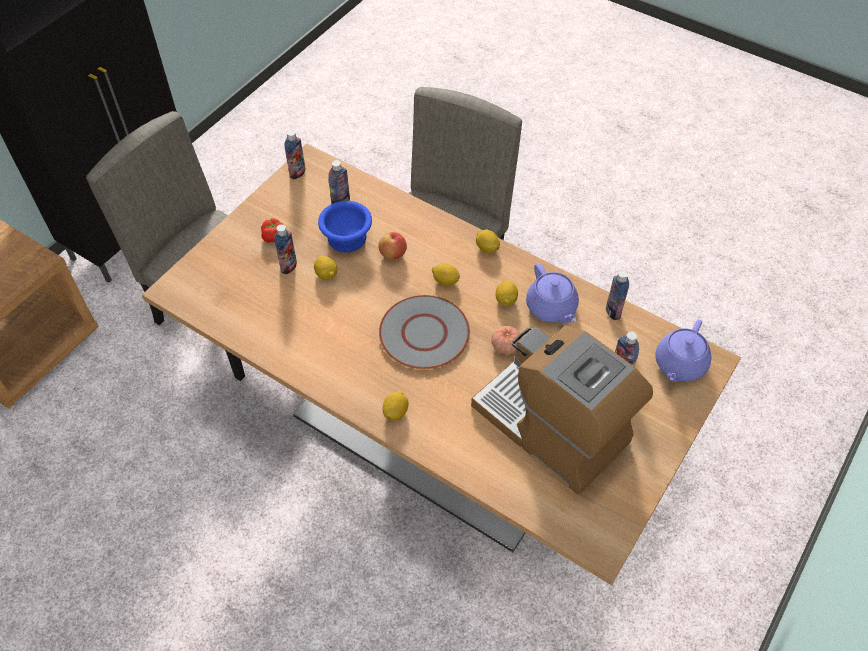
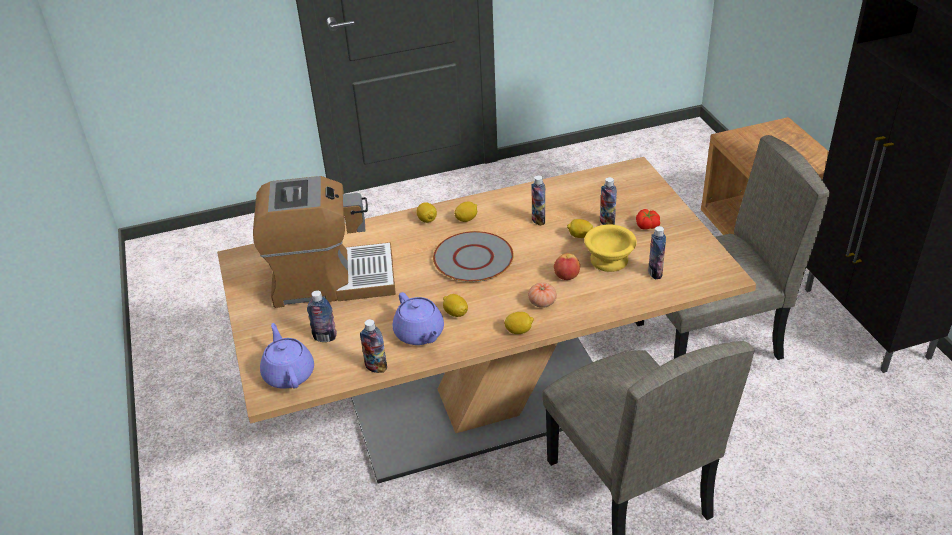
camera: 130 degrees right, 15 degrees down
(297, 173) = (716, 263): bottle -> bottle (538, 220)
(346, 237) = (610, 260): blue bowl -> yellow bowl
(445, 281) = (509, 291): lemon -> lemon (466, 219)
(506, 346) = (416, 291): tomato -> tomato (542, 302)
(551, 308) = (420, 334): purple teapot -> purple teapot turned 135 degrees counterclockwise

